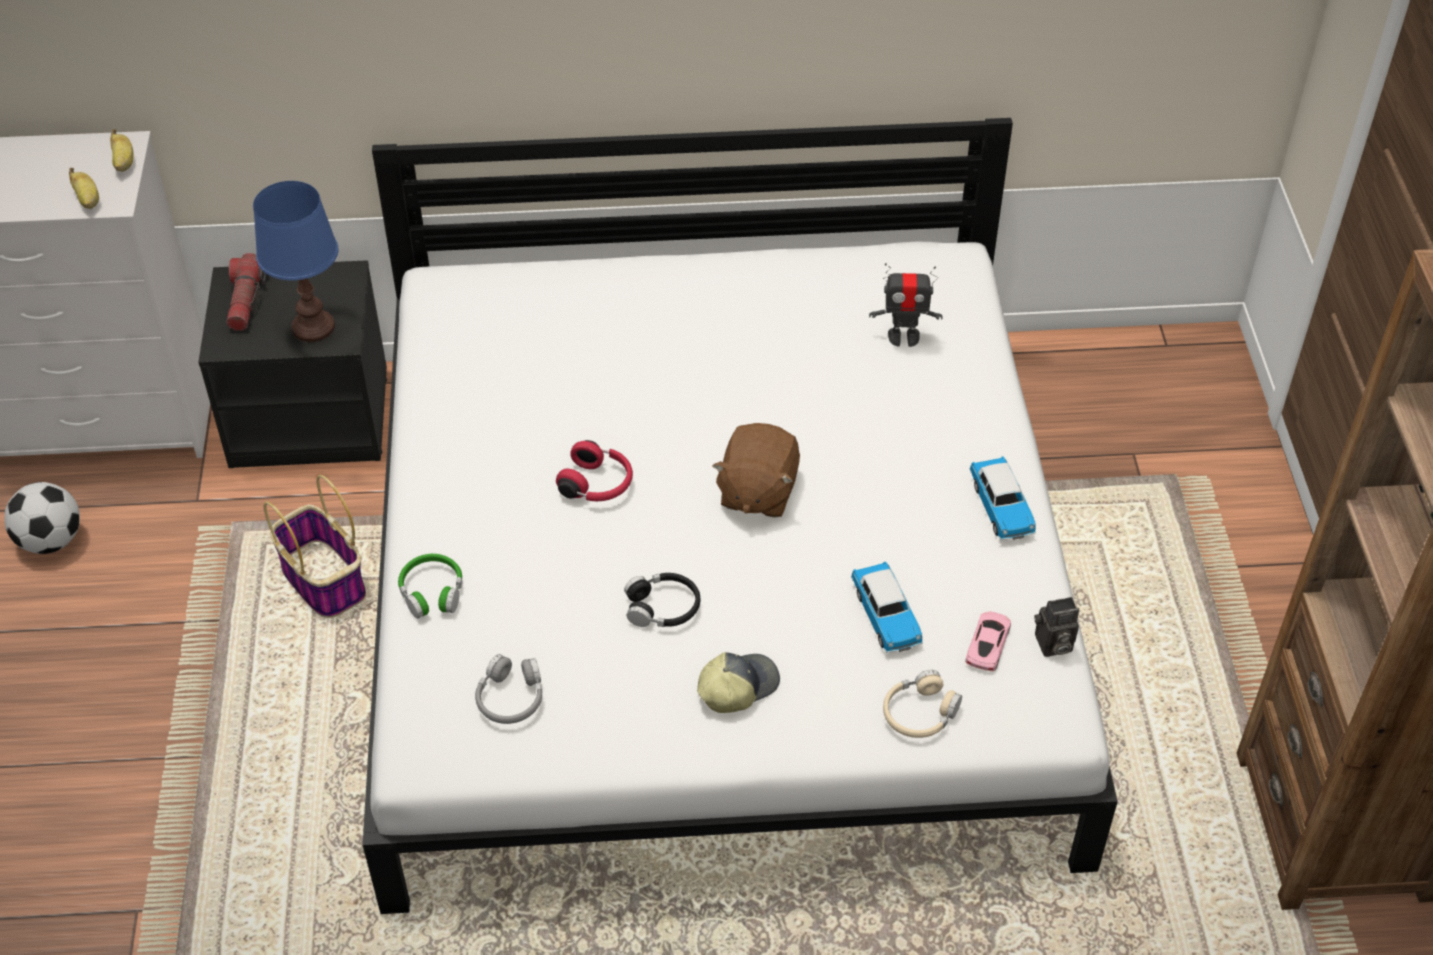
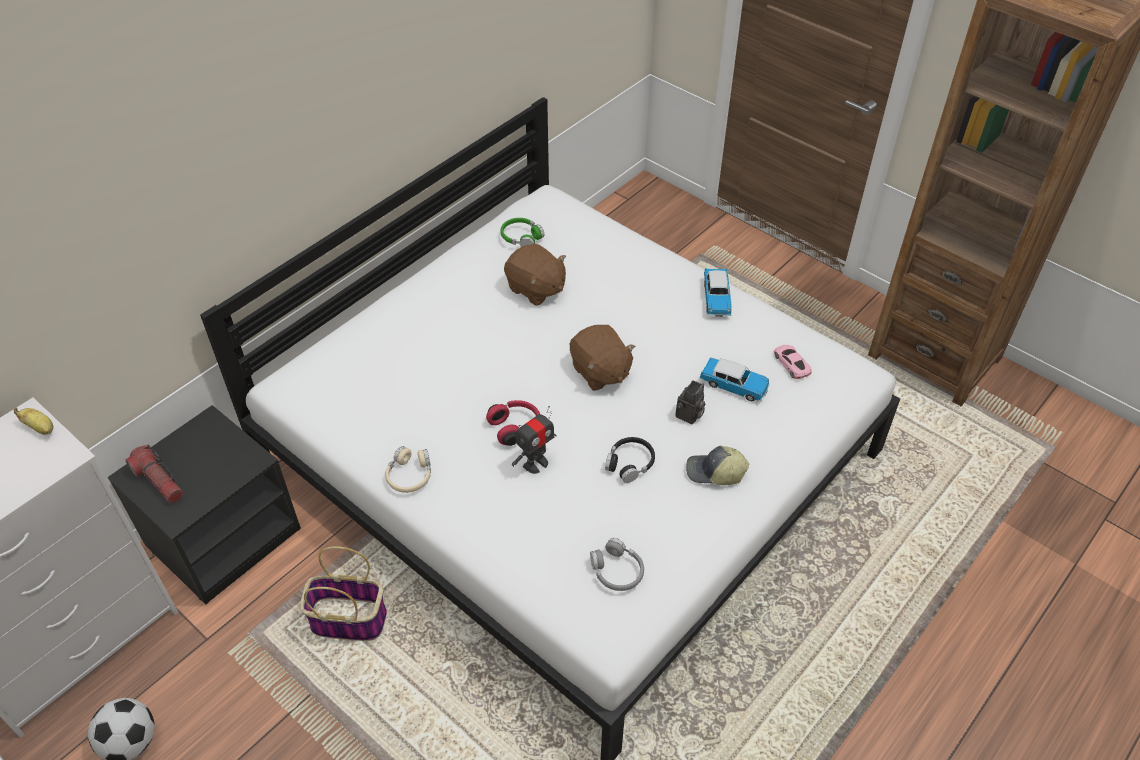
camera: 45 degrees left, 0 degrees up
(88, 200) = (45, 468): banana -> none
(314, 327) = (227, 465): blue table lamp -> none
(432, 592) = (501, 552): green headphones -> green headphones (521, 237)
(737, 687) = (715, 472): cap -> cap turned 90 degrees counterclockwise
(805, 354) = (536, 289): none -> brown plush toy
(903, 337) = (572, 249): toy robot -> toy robot (535, 463)
(919, 713) = (806, 418): beige headphones -> beige headphones (410, 475)
(1001, 507) = (716, 298): toy car -> toy car turned 60 degrees clockwise
(1052, 645) = (816, 343): camera -> camera (689, 416)

